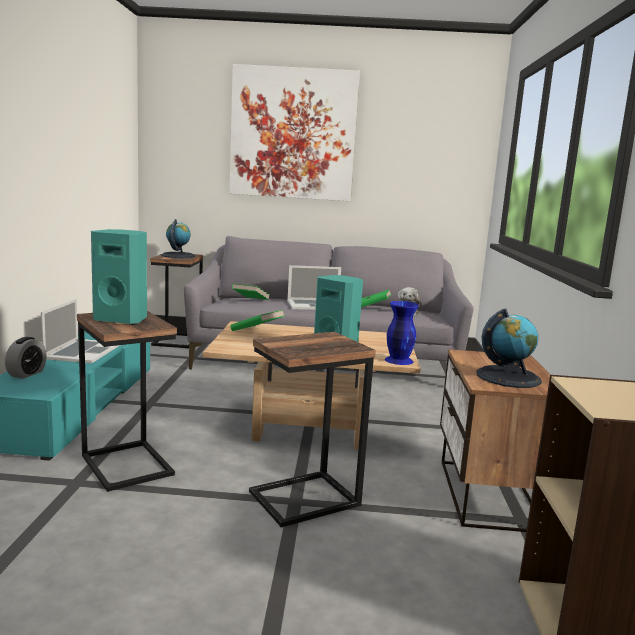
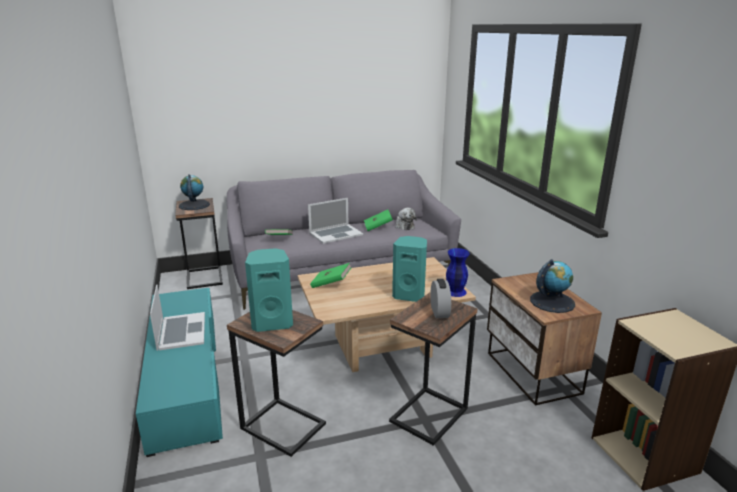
camera: 20 degrees left, 10 degrees up
(27, 374) = (163, 373): alarm clock -> alarm clock (439, 312)
(293, 134) = (280, 81): picture -> none

